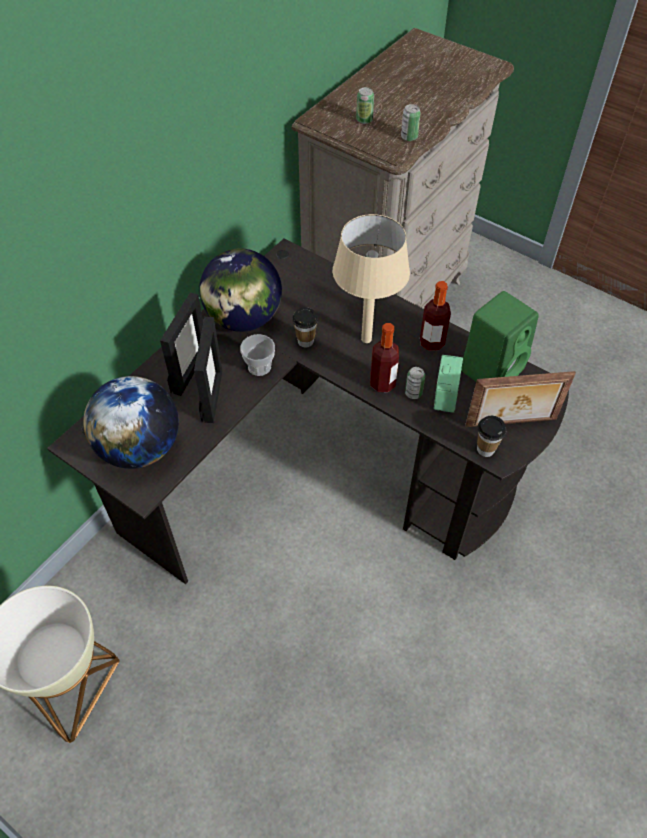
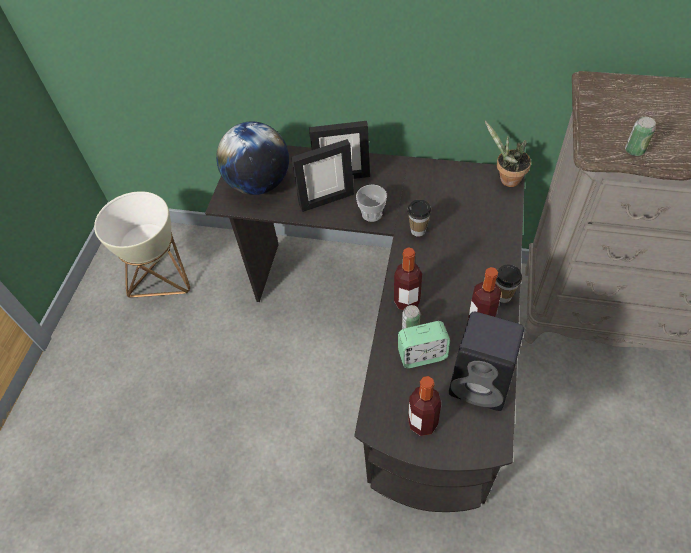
camera: 70 degrees right, 0 degrees up
(243, 319) = (414, 183): globe -> none
(290, 256) = (506, 180): none -> potted plant
(364, 120) = (627, 111): can -> none
(366, 339) = (449, 270): beige table lamp -> none
(485, 449) = (379, 410): cup -> cup (503, 296)
(492, 369) = (482, 383): green speaker -> black speaker
(511, 424) = (422, 422): picture frame -> bottle

